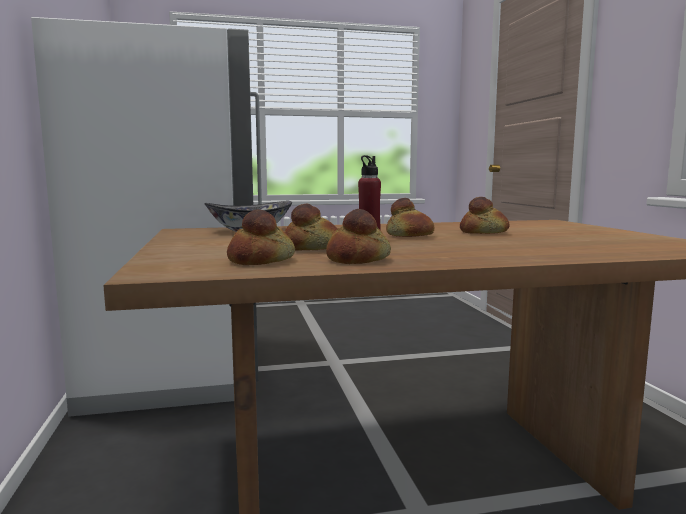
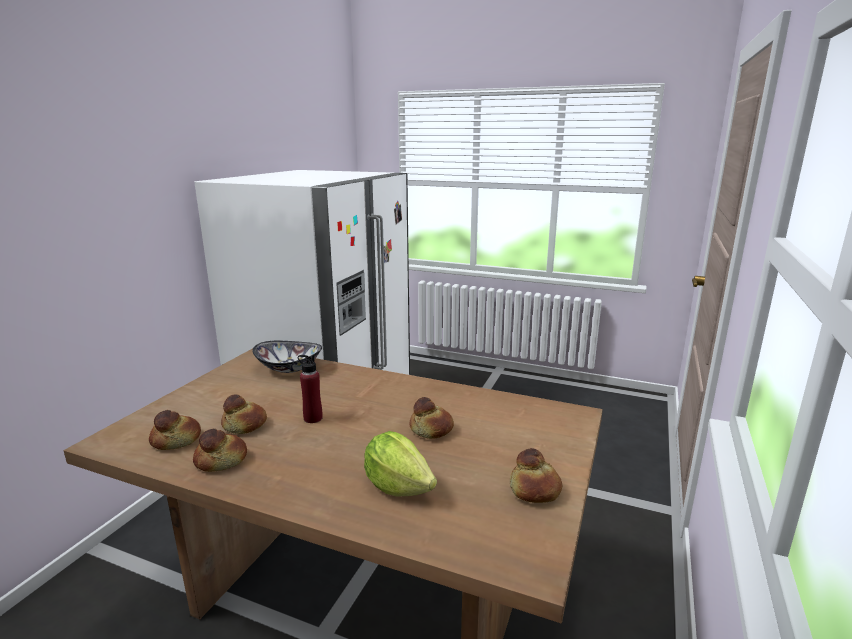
camera: 35 degrees right, 10 degrees up
(409, 236) = (357, 418): bread -> bread (534, 490)
(549, 246) = (398, 486): none -> lettuce

